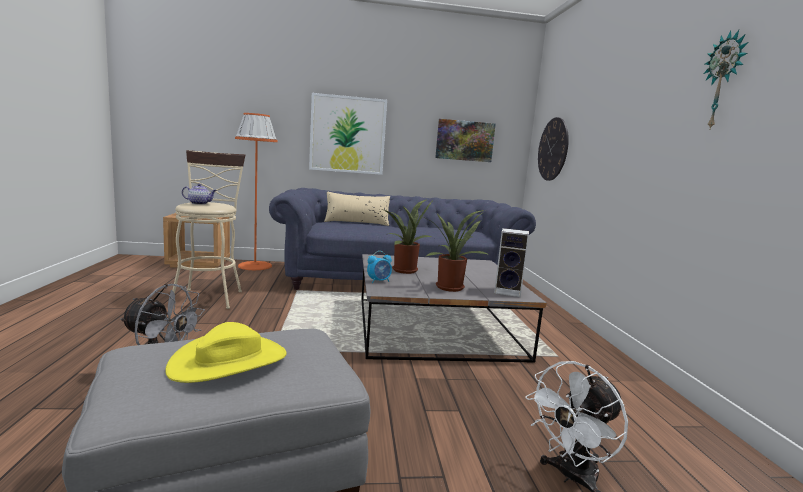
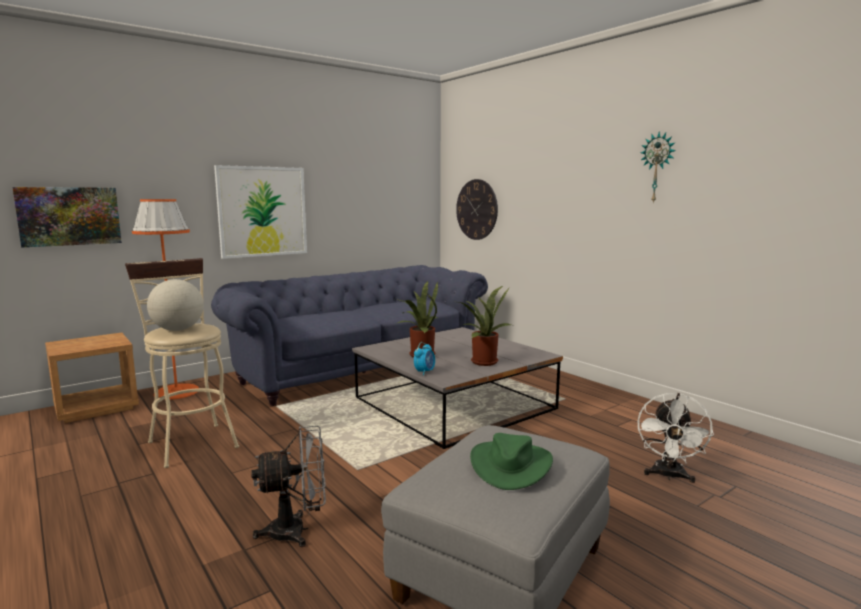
camera: 30 degrees left, 0 degrees up
(200, 203) = (178, 330): teapot -> globe
(229, 361) = (510, 465): yellow hat -> green hat
(357, 222) = (309, 313): beige pillow -> none
(464, 140) = (383, 205): picture -> picture (69, 216)
(509, 292) = (527, 354): speaker -> none

